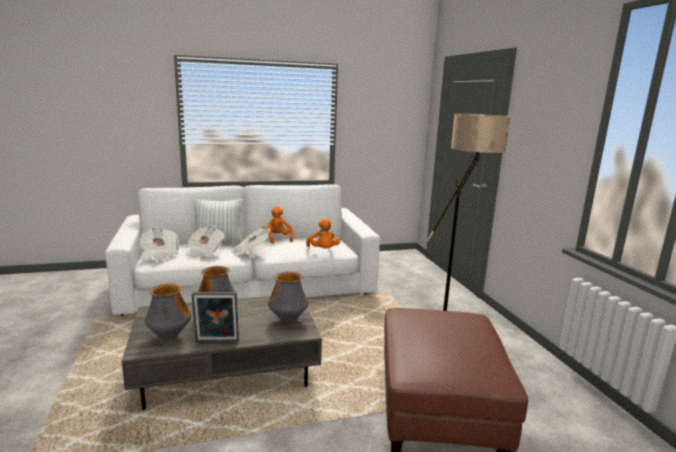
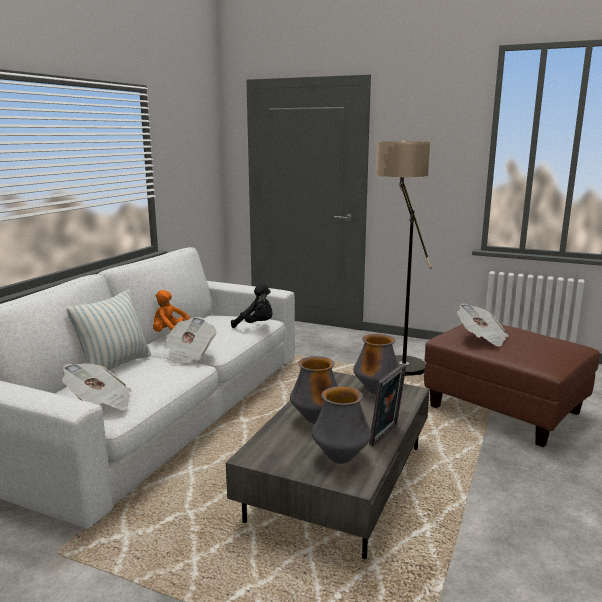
camera: 50 degrees left, 0 degrees up
(204, 252) = (148, 376): newspaper -> newspaper (481, 338)
(323, 250) = (256, 325): orange plush toy -> black plush toy

